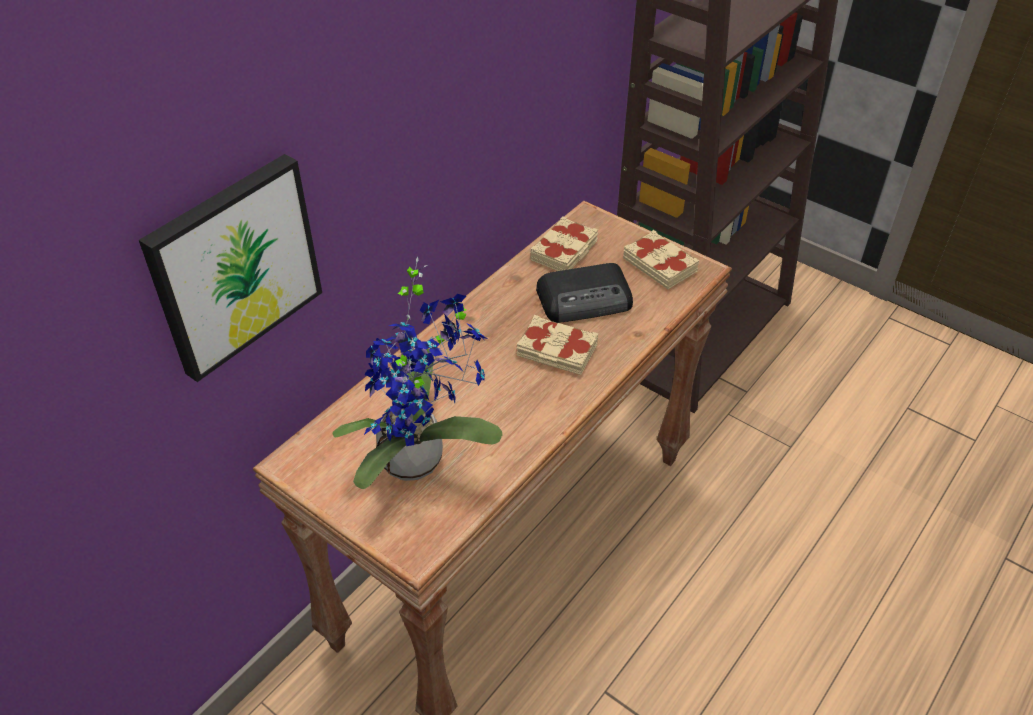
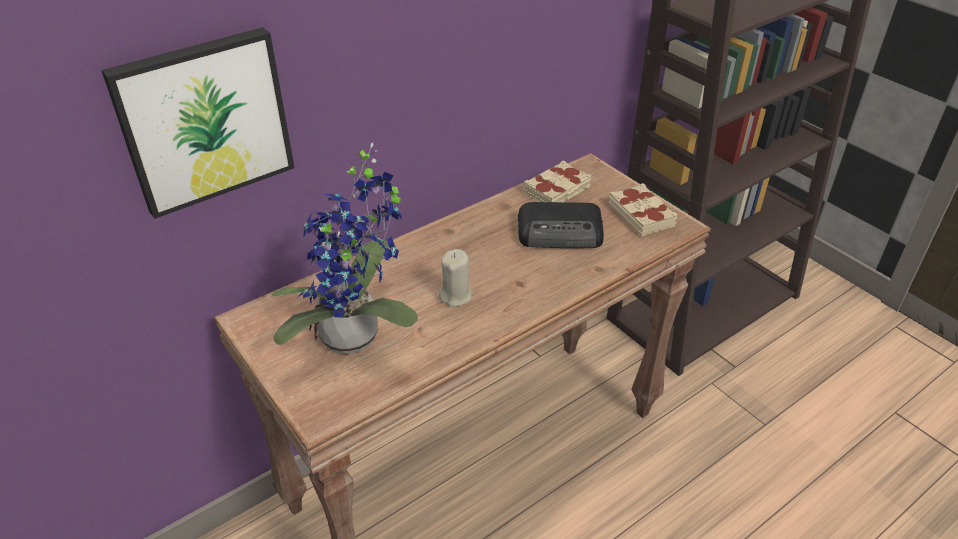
camera: 15 degrees right, 5 degrees down
(504, 392) = (455, 296): none -> beige candle
(556, 351) = (517, 270): beige book -> none

